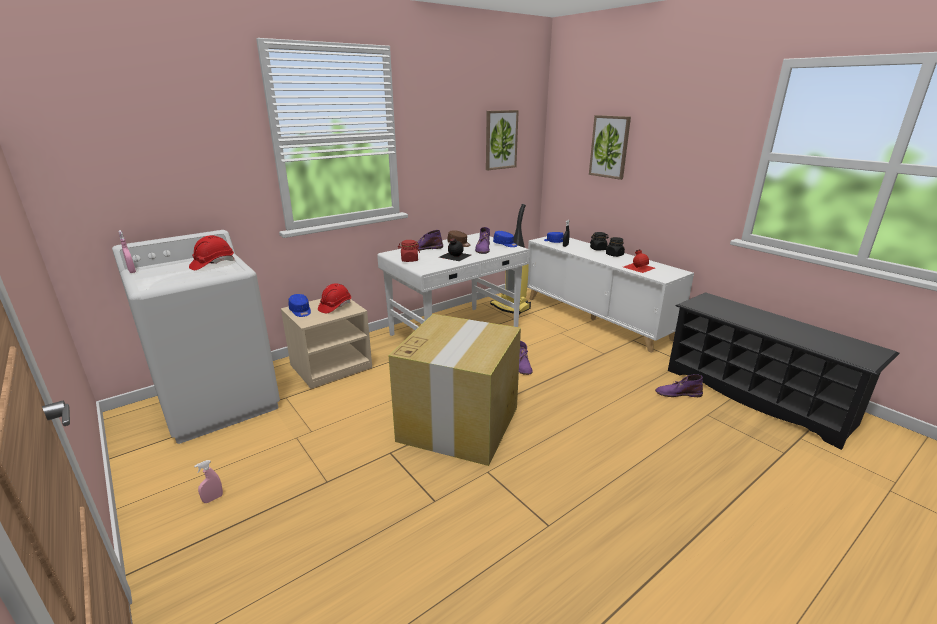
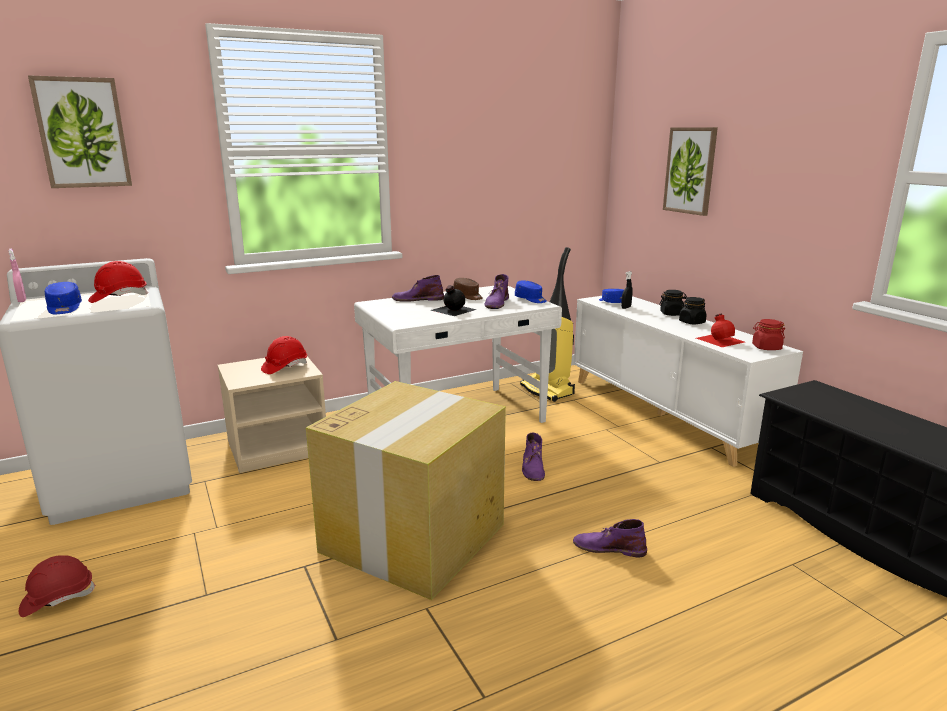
camera: 10 degrees right, 5 degrees down
(213, 498) = (57, 598): pink spray bottle -> red hard hat
(300, 311) = (239, 369): blue cap -> blue cap (64, 308)
(409, 260) = (389, 312): red jar -> red jar (766, 348)
(501, 140) = (542, 161): picture -> picture (82, 133)
(677, 393) = (755, 528): purple boot -> purple boot (608, 547)

